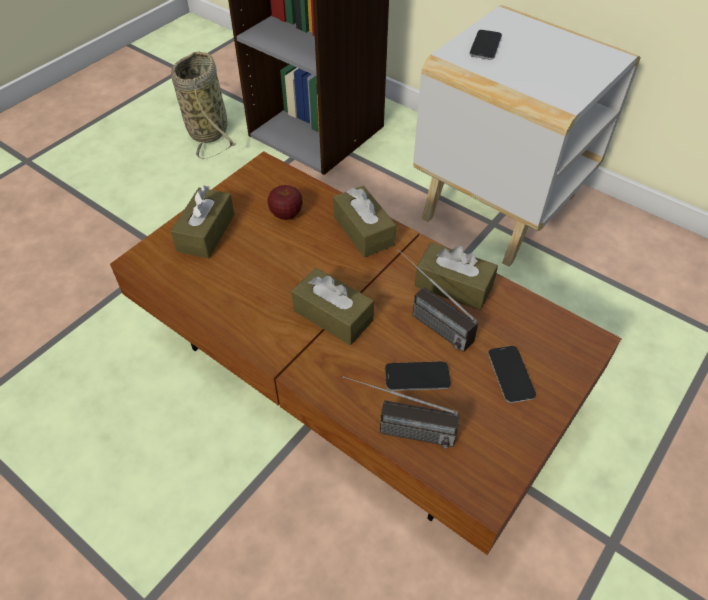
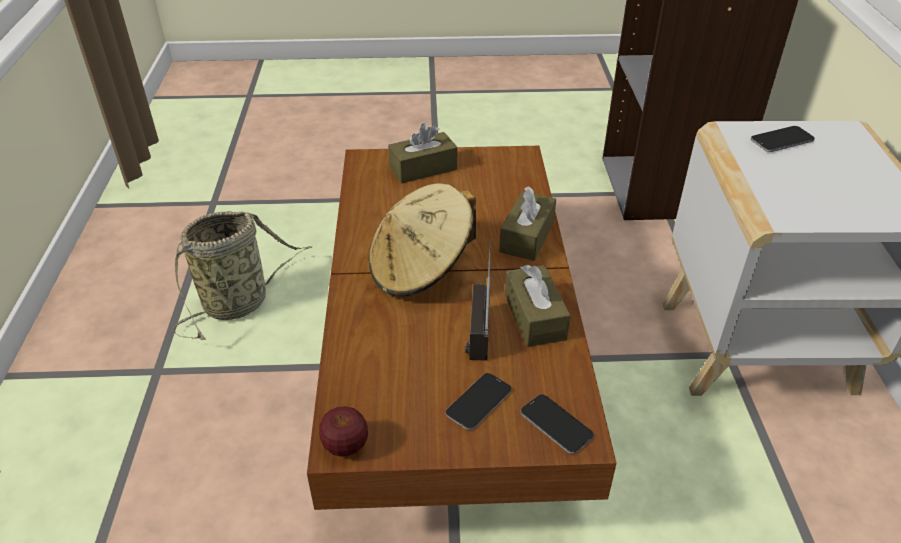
camera: 50 degrees right, 10 degrees down
(208, 129) = (577, 138): basket -> basket (240, 302)
(286, 214) = (490, 191): apple -> apple (345, 446)
(333, 315) = (420, 269): brown tissue box -> beige hat
(397, 430) = (348, 361): radio -> none
(417, 377) = (412, 346): phone -> phone (556, 424)

